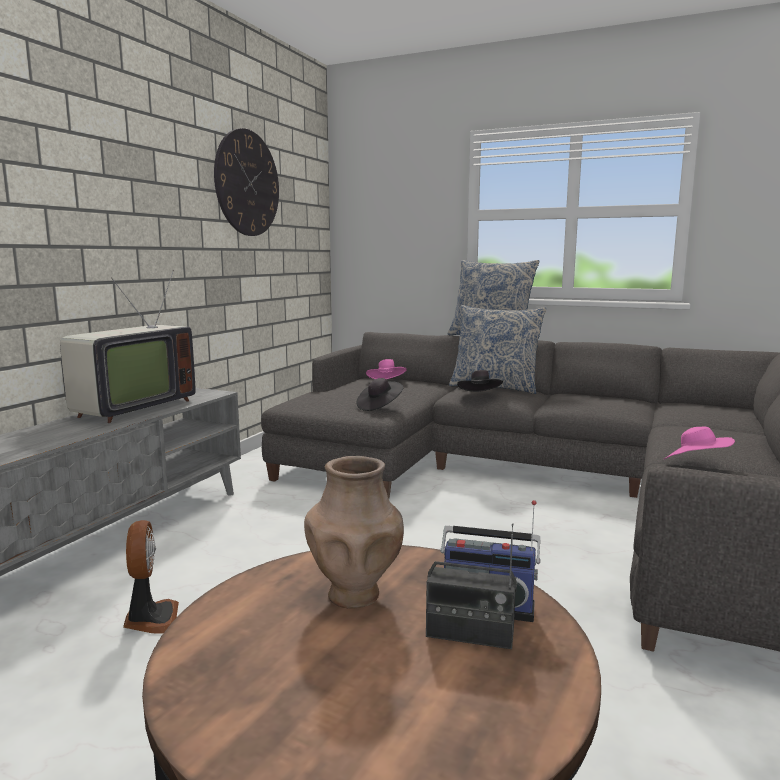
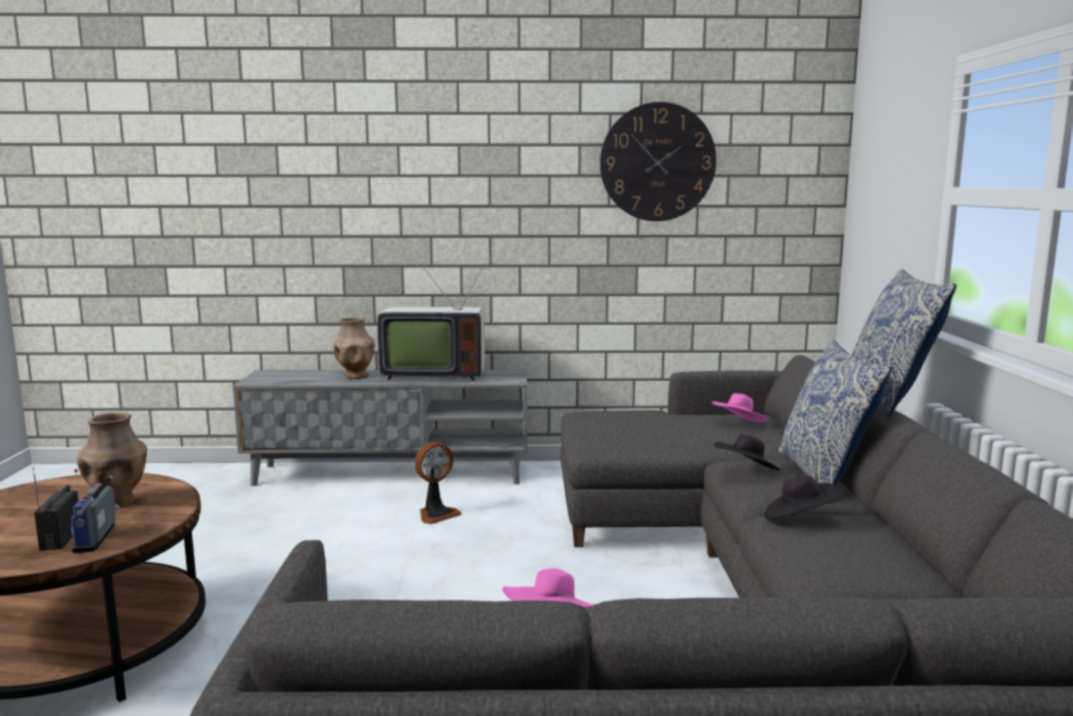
camera: 65 degrees right, 0 degrees up
(56, 431) = (355, 376): none -> brown vase
(151, 619) = (290, 521): fan -> fan (436, 514)
(379, 406) = (622, 442): black hat -> black hat (799, 519)

